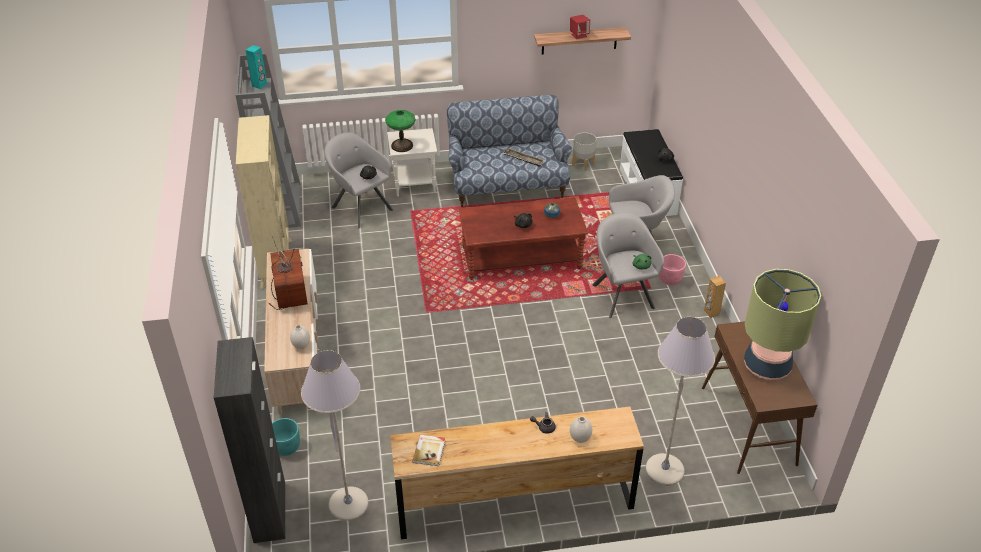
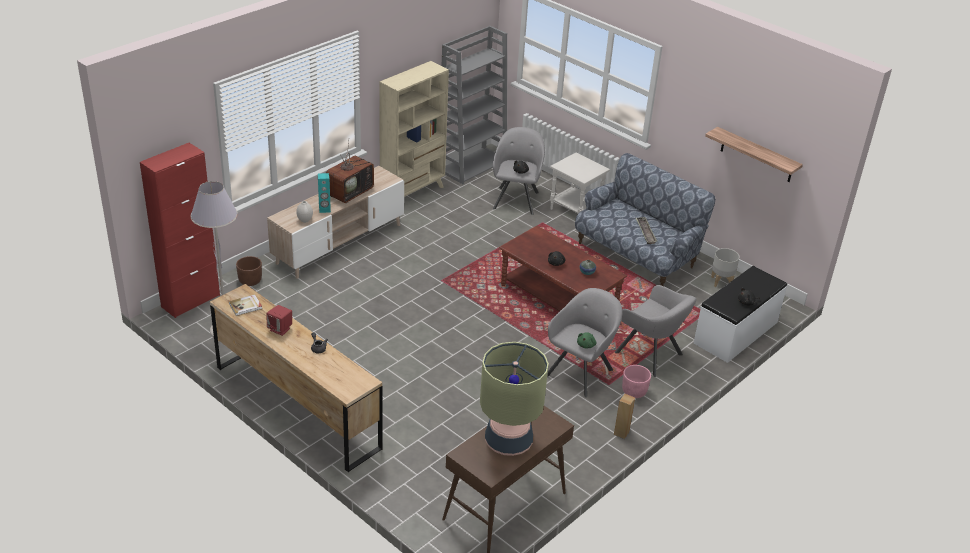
camera: 50 degrees right, 5 degrees down
(259, 85) = (490, 56): turquoise speaker -> turquoise speaker (324, 209)
(269, 512) = (190, 301): black cabinet -> red cabinet
(286, 447) = (250, 281): turquoise planter -> brown planter
(402, 145) = (568, 165): table lamp -> none
(579, 35) = (750, 147): red speaker -> red speaker (280, 329)
(580, 439) = (322, 370): white vase -> none
(664, 470) = (404, 474): grey floor lamp -> none

